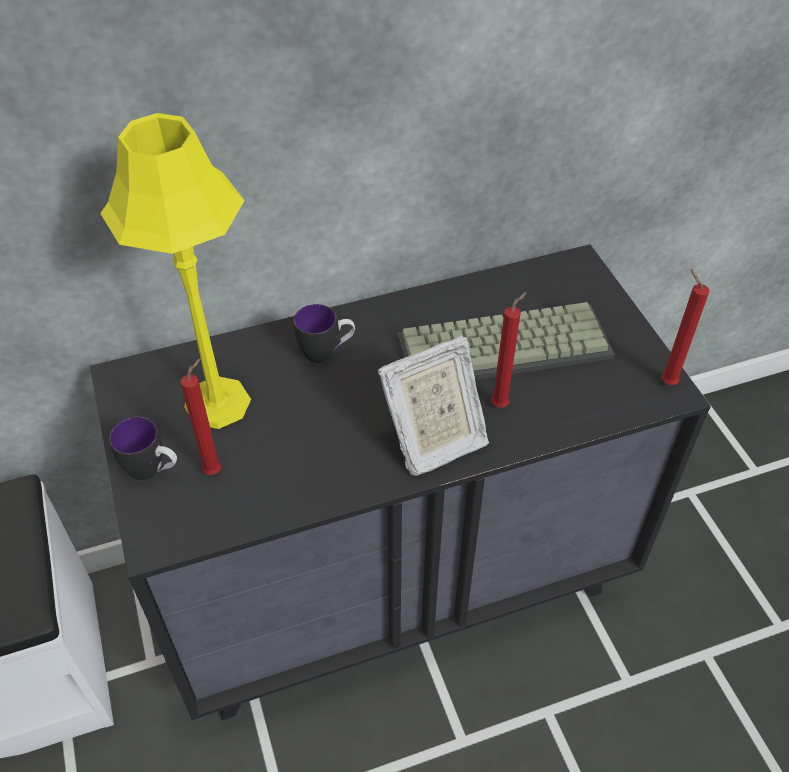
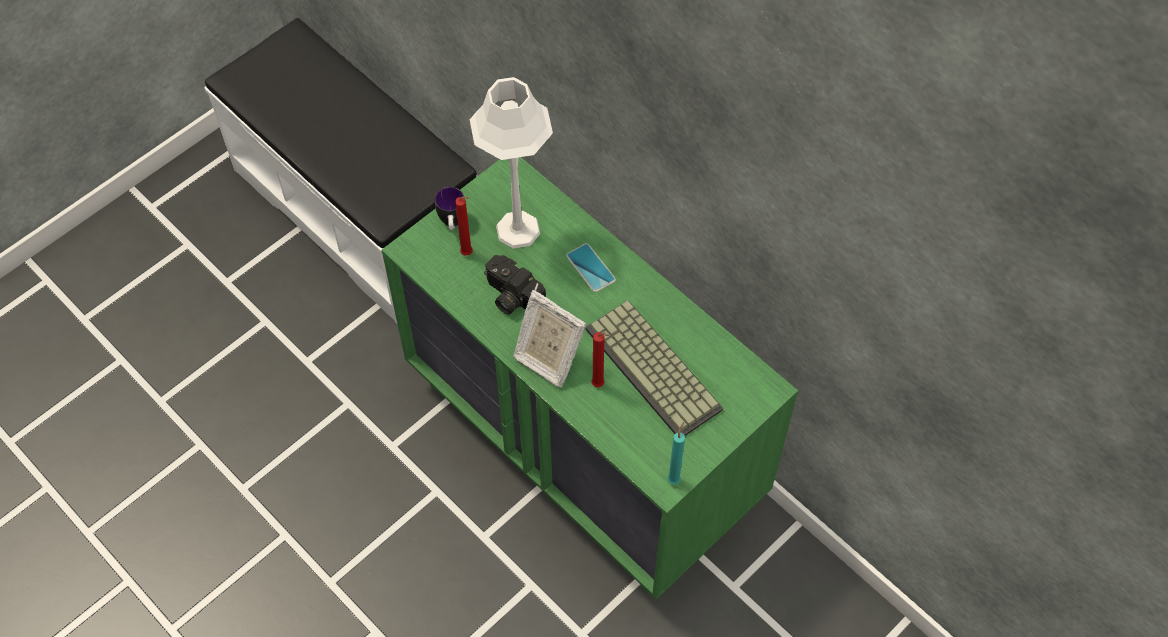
camera: 65 degrees right, 10 degrees up
(217, 402) = (518, 229): yellow table lamp -> white table lamp
(315, 447) = (510, 296): none -> camera
(326, 352) = (590, 268): mug -> phone
(396, 580) = (585, 444): black dresser -> green dresser
(666, 381) = (674, 478): red candle -> turquoise candle

